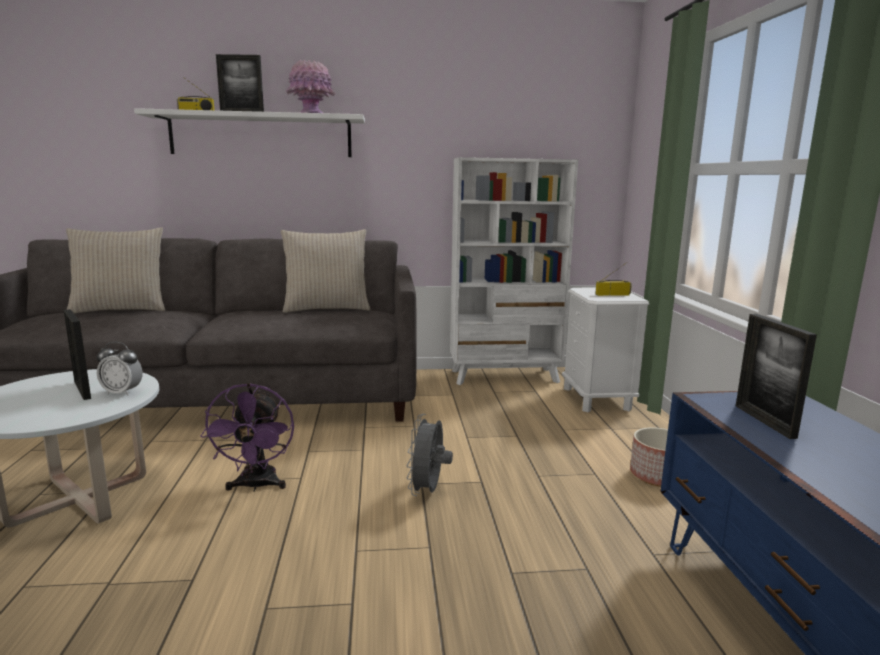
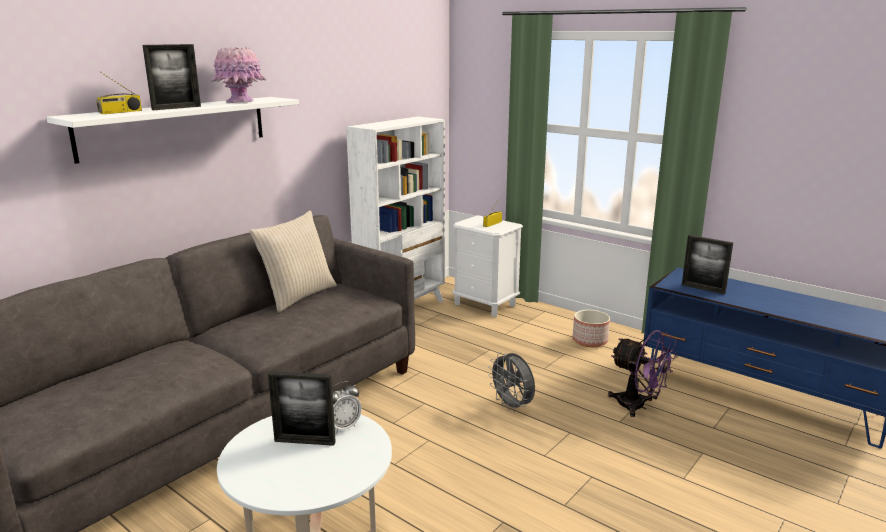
camera: 45 degrees left, 5 degrees up
(120, 309) = (99, 369): beige pillow -> none
(256, 486) = (414, 460): purple fan -> purple fan (638, 406)

